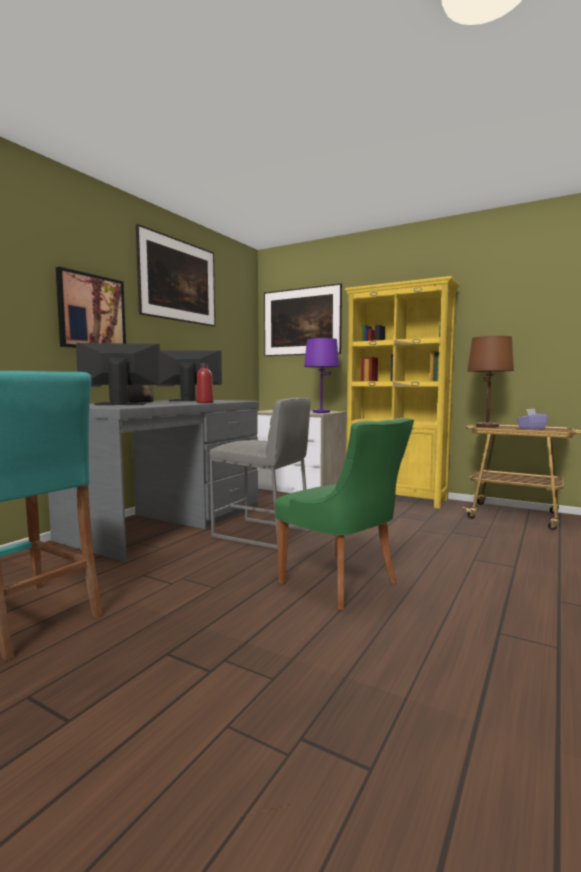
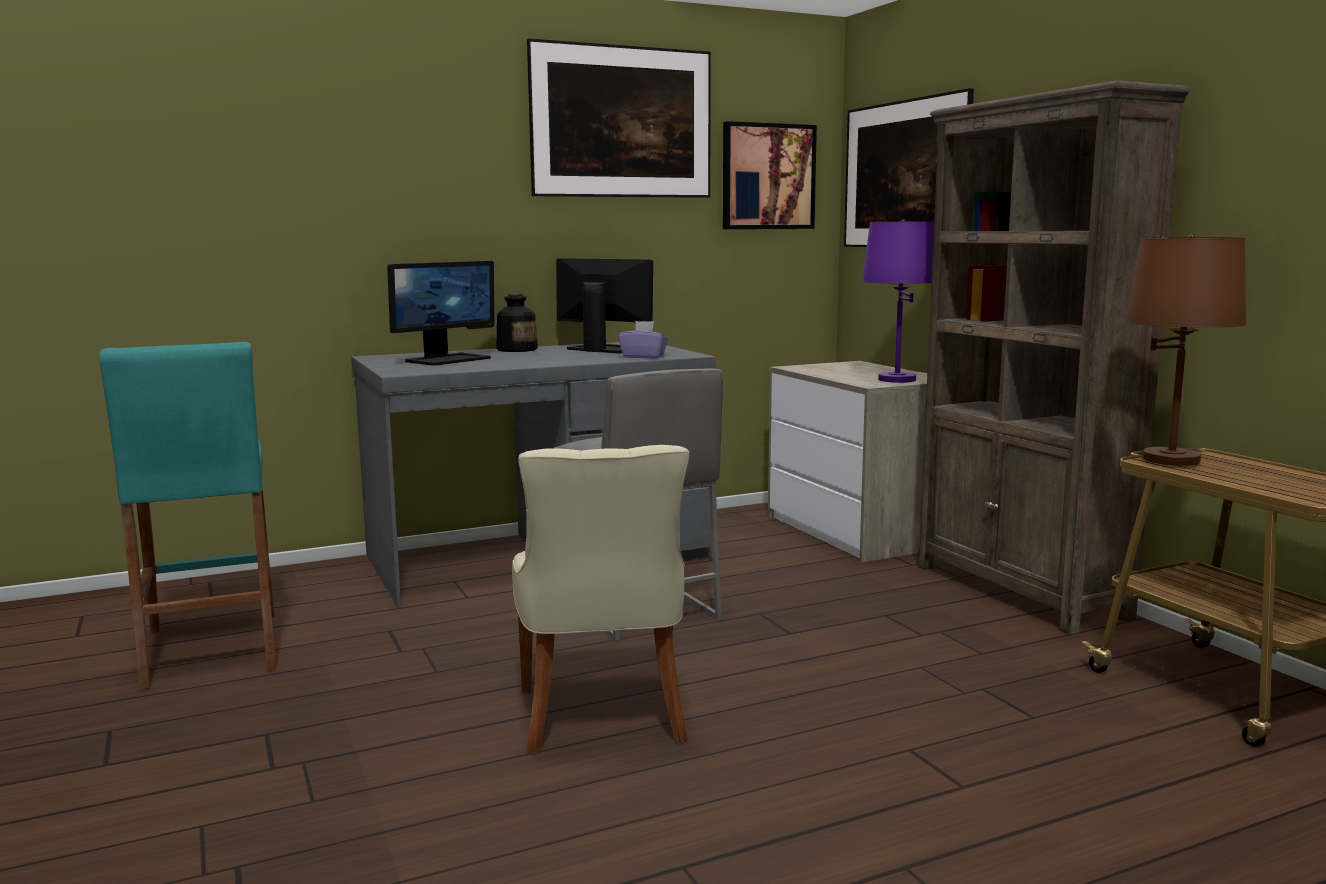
camera: 35 degrees right, 5 degrees up
(91, 312) = (439, 205): picture -> picture (768, 177)
(120, 404) = (447, 360): monitor -> monitor turned 105 degrees clockwise
(205, 402) = (584, 361): red bottle -> none
(342, 583) = (602, 718): green chair -> beige chair
(396, 498) = (1019, 592): yellow bookcase -> brown bookcase
(531, 428) = (1261, 481): purple tissue box -> purple tissue box (643, 357)

